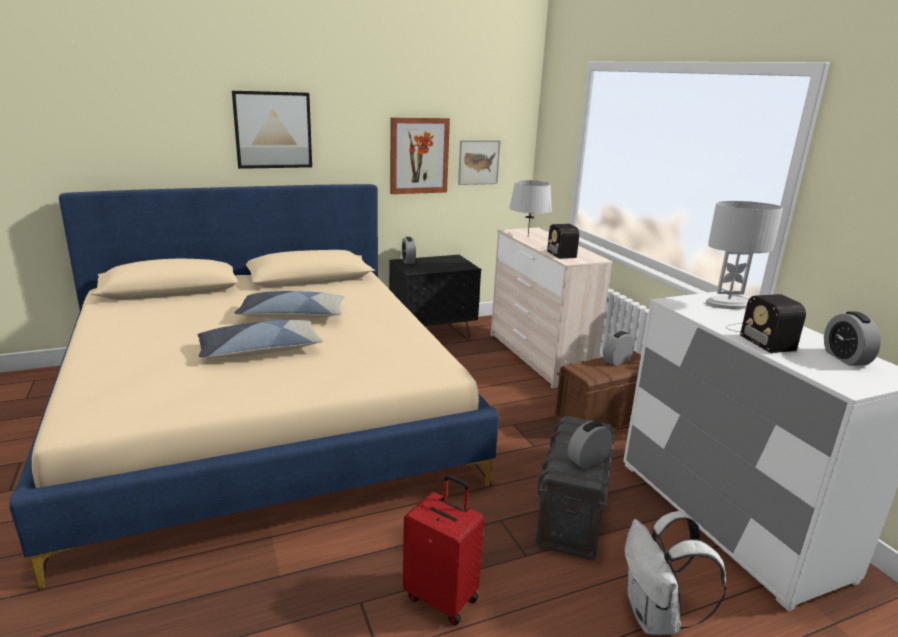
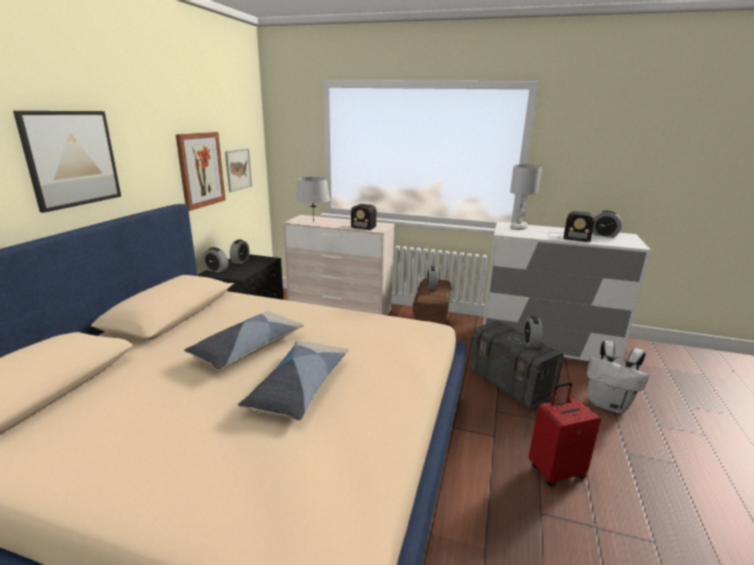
camera: 50 degrees left, 0 degrees up
(442, 260) = (240, 261): none -> alarm clock

